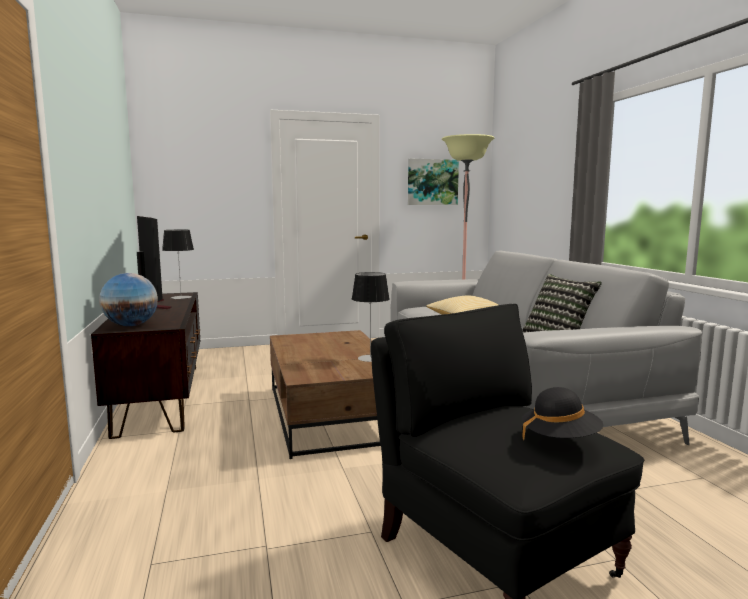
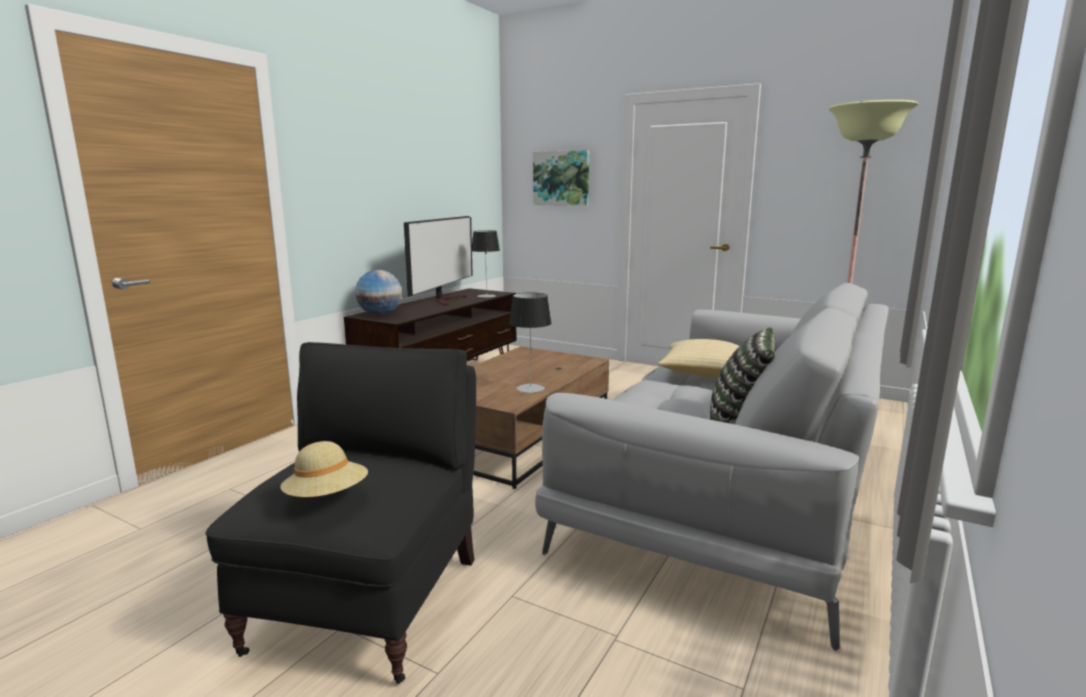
camera: 45 degrees right, 5 degrees up
(432, 182) = (835, 173): picture -> picture (561, 178)
(560, 439) = (327, 497): black hat -> beige hat

